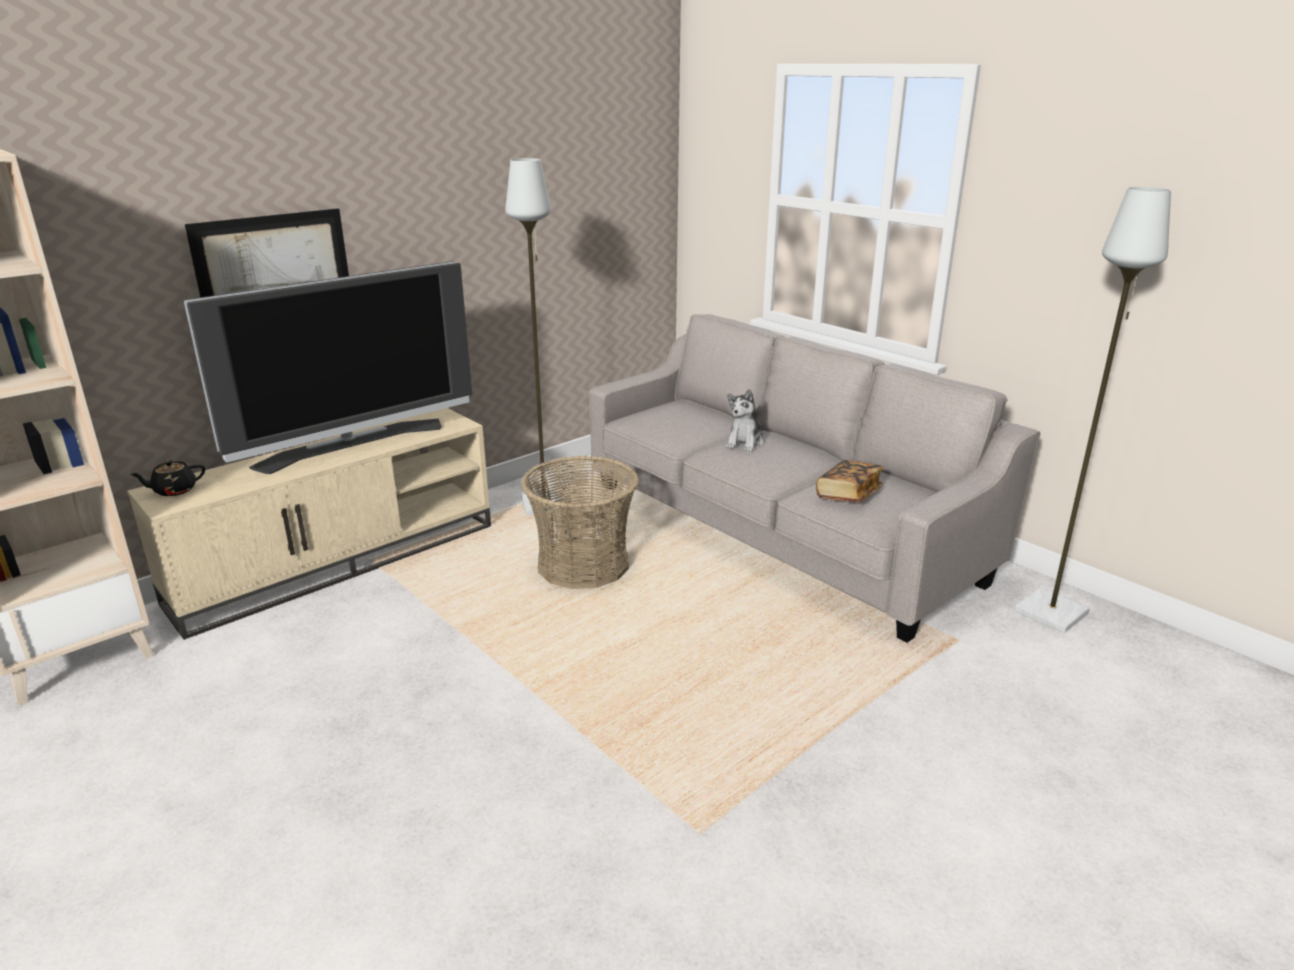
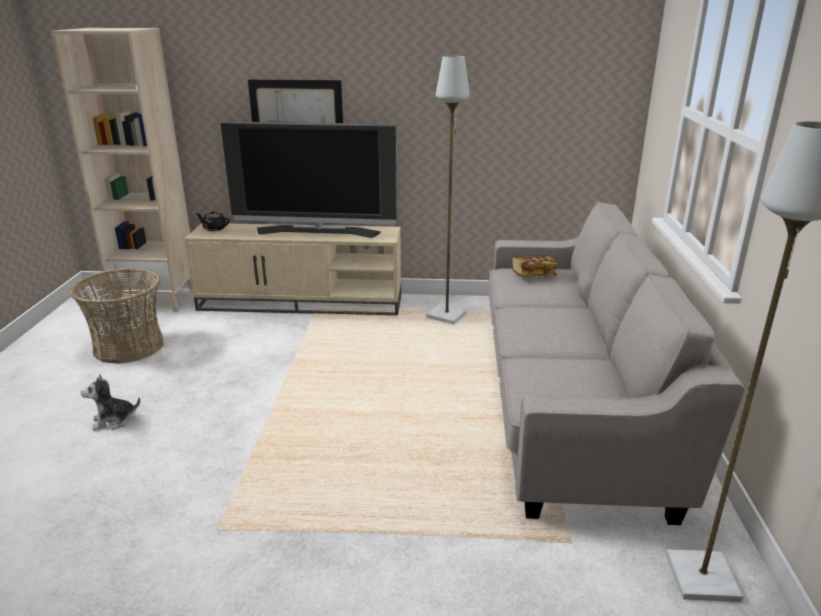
camera: 45 degrees right, 0 degrees up
(583, 565) = (408, 359): basket -> basket (128, 347)
(745, 442) = (553, 312): plush toy -> plush toy (114, 421)
(848, 495) = (552, 375): book -> book (533, 275)

